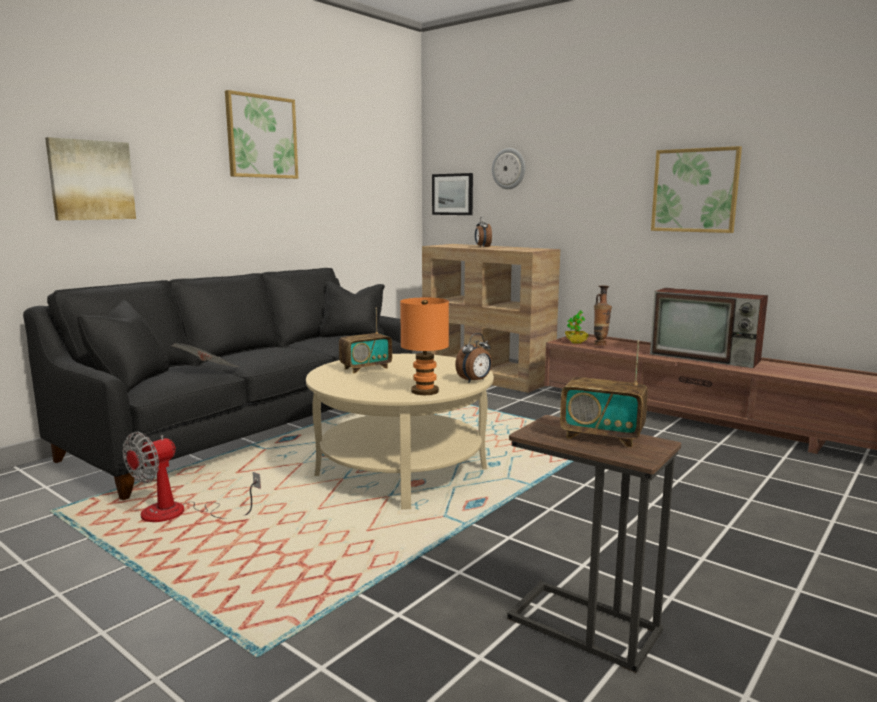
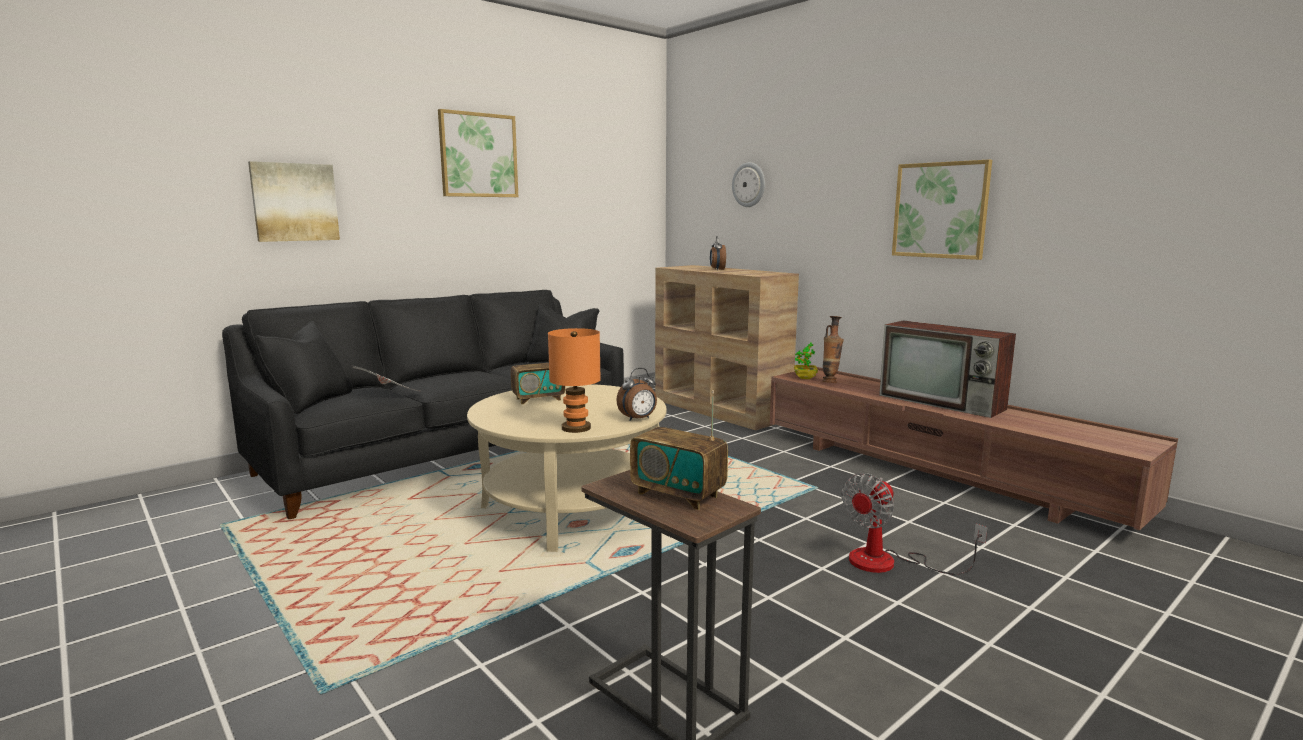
camera: 10 degrees right, 0 degrees up
(179, 514) = (332, 537): fan -> fan (889, 563)
(453, 194) = (694, 212): picture -> none

